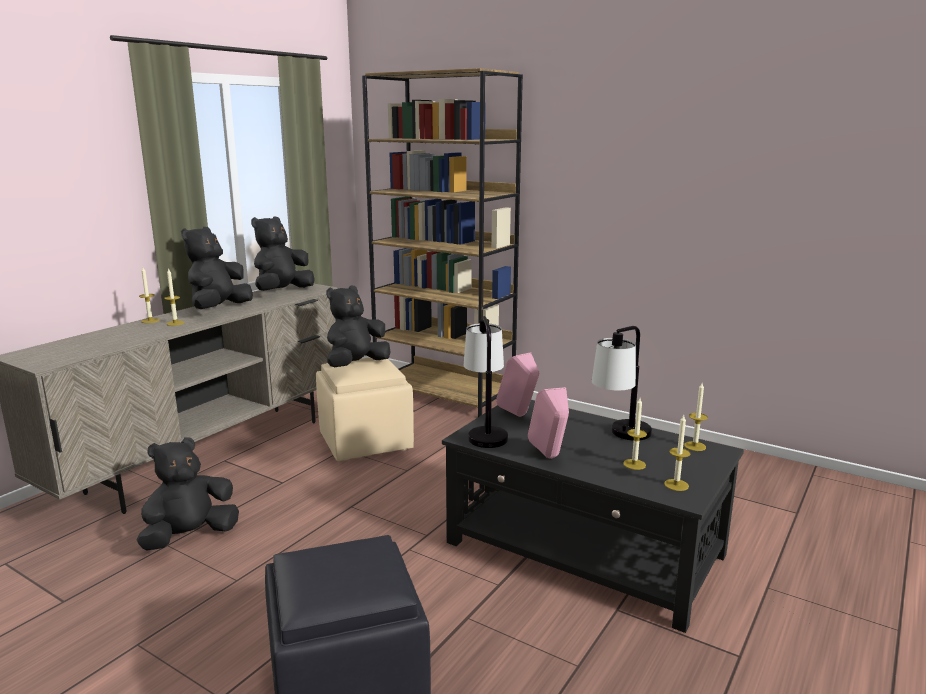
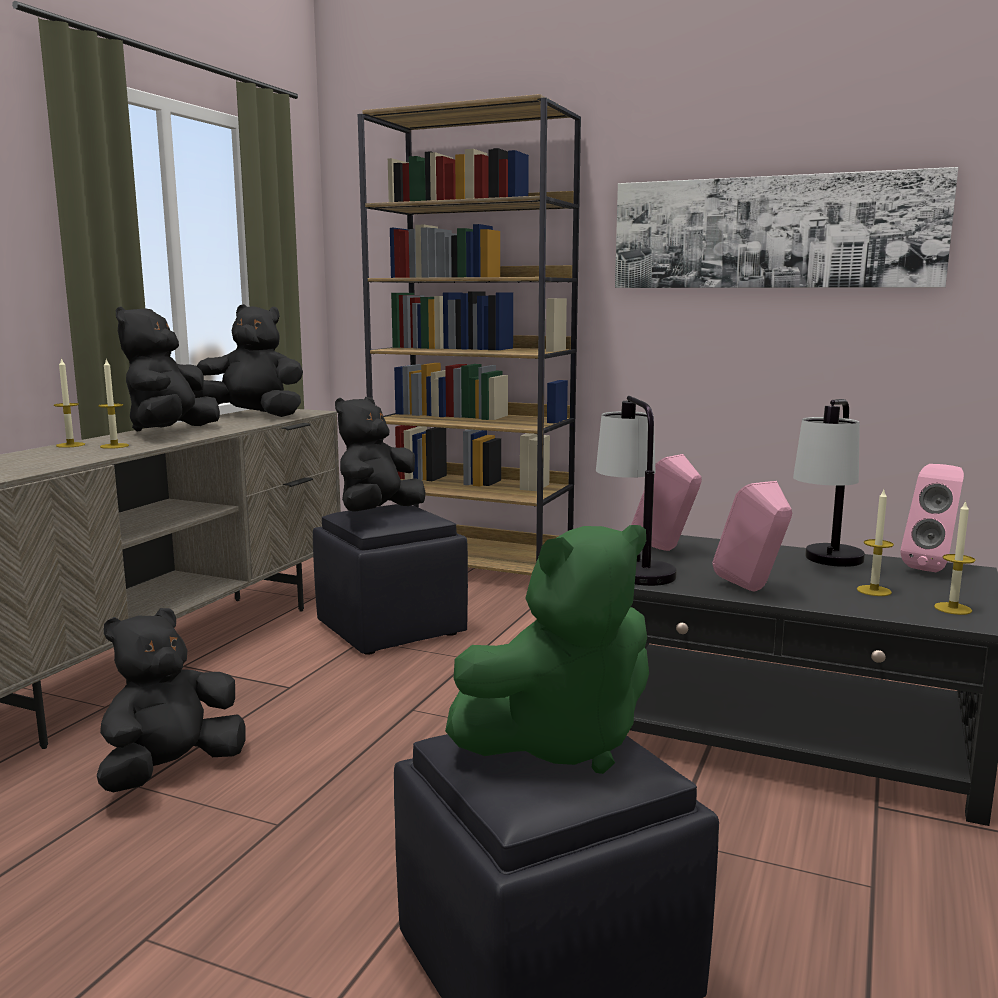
camera: 10 degrees left, 5 degrees down
(282, 291) = (252, 415): black plush toy -> black plush toy turned 75 degrees clockwise
(351, 565) = (560, 742): none -> green plush toy
(366, 441) = (391, 628): beige ottoman -> black ottoman
(656, 168) = (773, 232): none -> picture
(695, 446) = (932, 568): candle -> pink speaker

